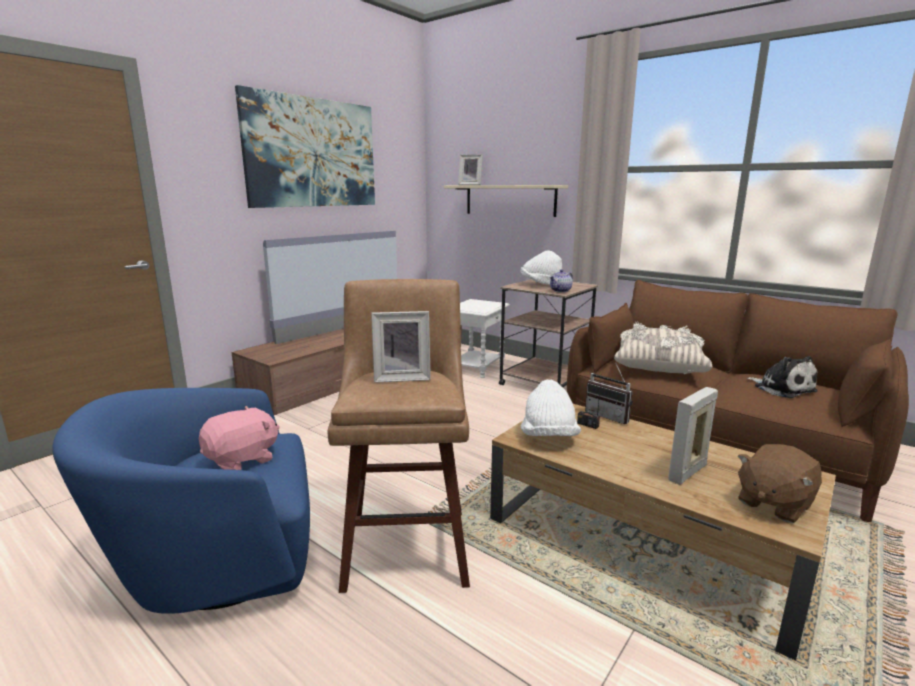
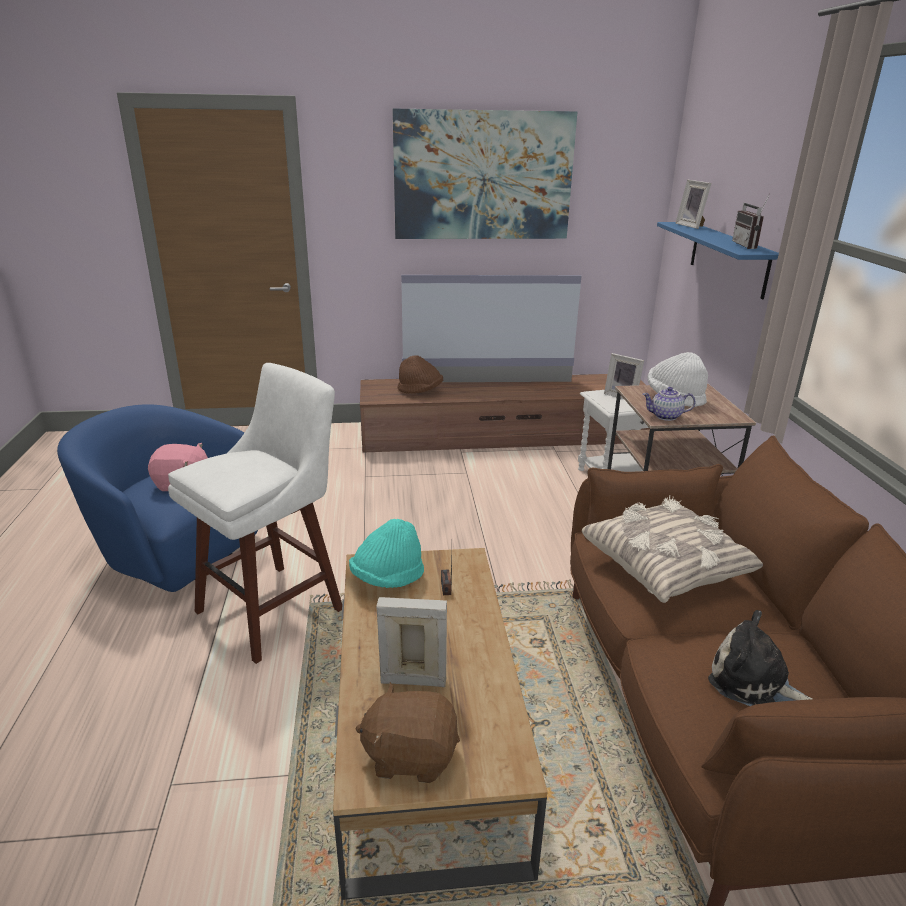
camera: 45 degrees right, 10 degrees up
(304, 345) = (420, 391): none -> brown hat
(402, 377) = (245, 464): picture frame -> picture frame (622, 396)
(407, 543) = (274, 608): brown stool -> white stool
(509, 200) = (728, 258): beige shelf -> blue shelf
(548, 437) = (387, 578): white hat -> turquoise hat
(609, 416) = (487, 591): radio -> radio (749, 246)
(782, 388) = (754, 682): plush toy -> plush toy turned 105 degrees clockwise

